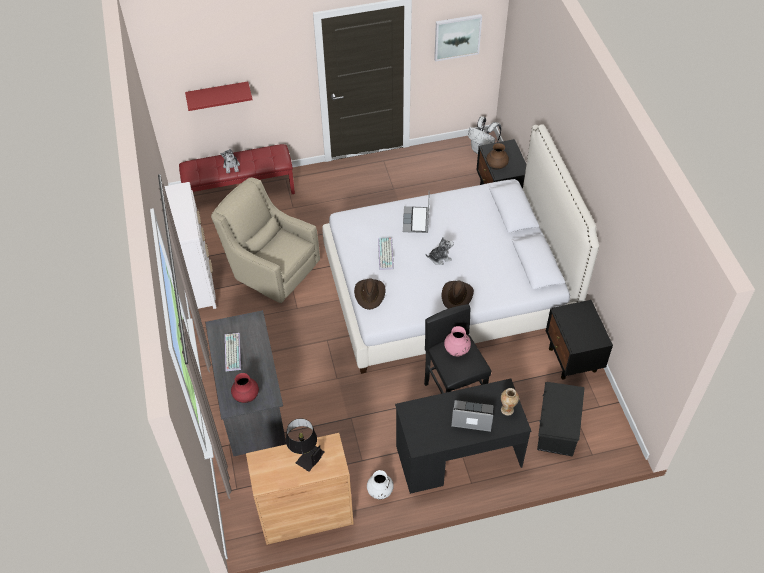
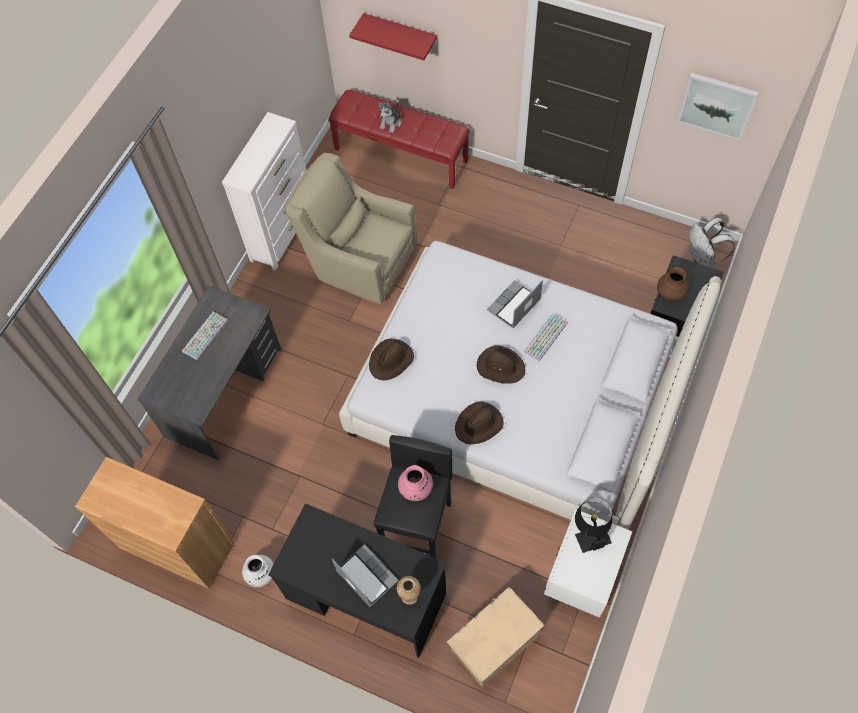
camera: 40 degrees right, 10 degrees up
(246, 396) = (177, 392): red vase -> none
(271, 270) = (359, 262): beige armchair -> beige armchair turned 45 degrees counterclockwise
(305, 454) = (154, 498): black table lamp -> black table lamp (590, 532)
(386, 254) = (447, 325): keyboard -> keyboard (546, 338)
(439, 258) = (500, 367): plush toy -> brown hat
(556, 428) = (493, 642): black storage box -> beige storage box
(572, 360) = (581, 578): black nightstand -> white nightstand

